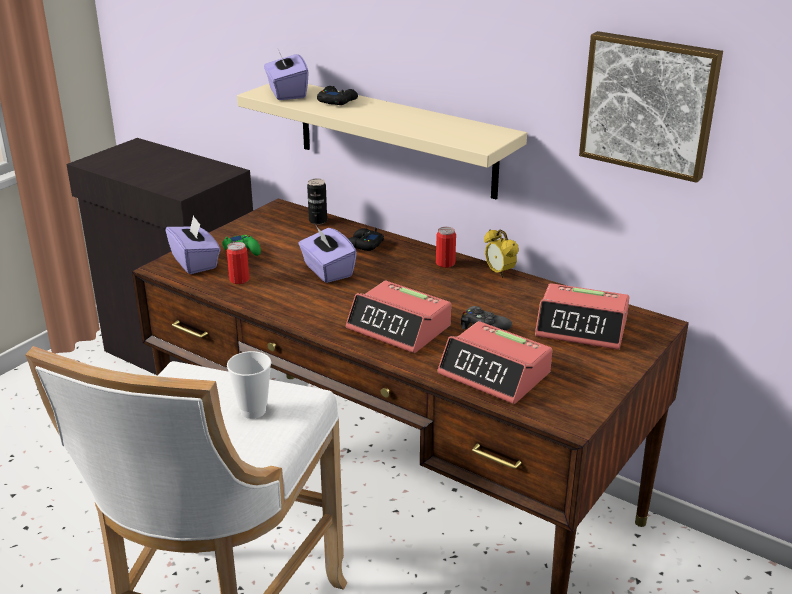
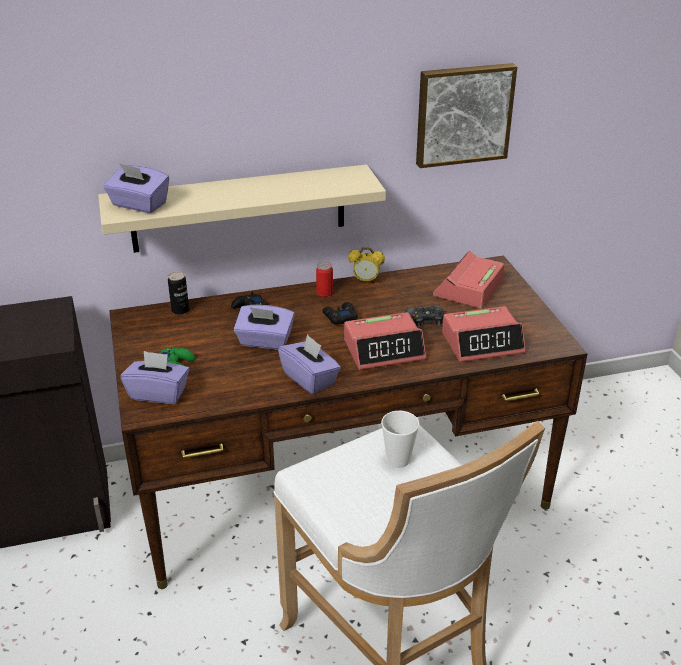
camera: 50 degrees left, 5 degrees up
(239, 280) = (220, 385): can -> none
(302, 312) = (310, 378): none -> purple tissue box
(337, 101) = (195, 195): black game controller -> black game controller (340, 317)
(582, 328) = (468, 289): alarm clock -> alarm clock turned 150 degrees clockwise

